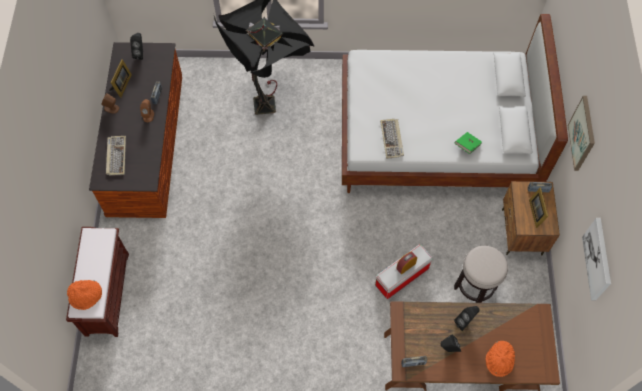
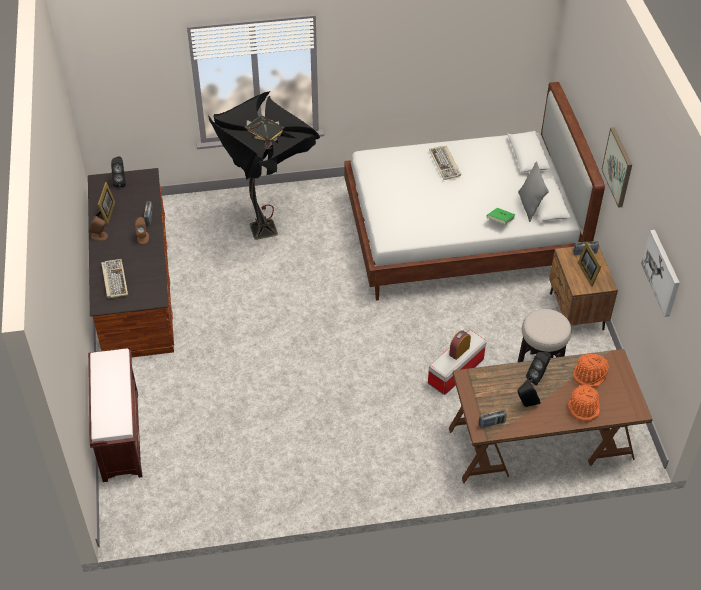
camera: 10 degrees left, 15 degrees down
(86, 296) = (109, 417): orange hat -> orange hat (590, 375)
(392, 139) = (418, 225): keyboard -> keyboard (445, 164)
(497, 133) = (529, 206): none -> grey pillow

